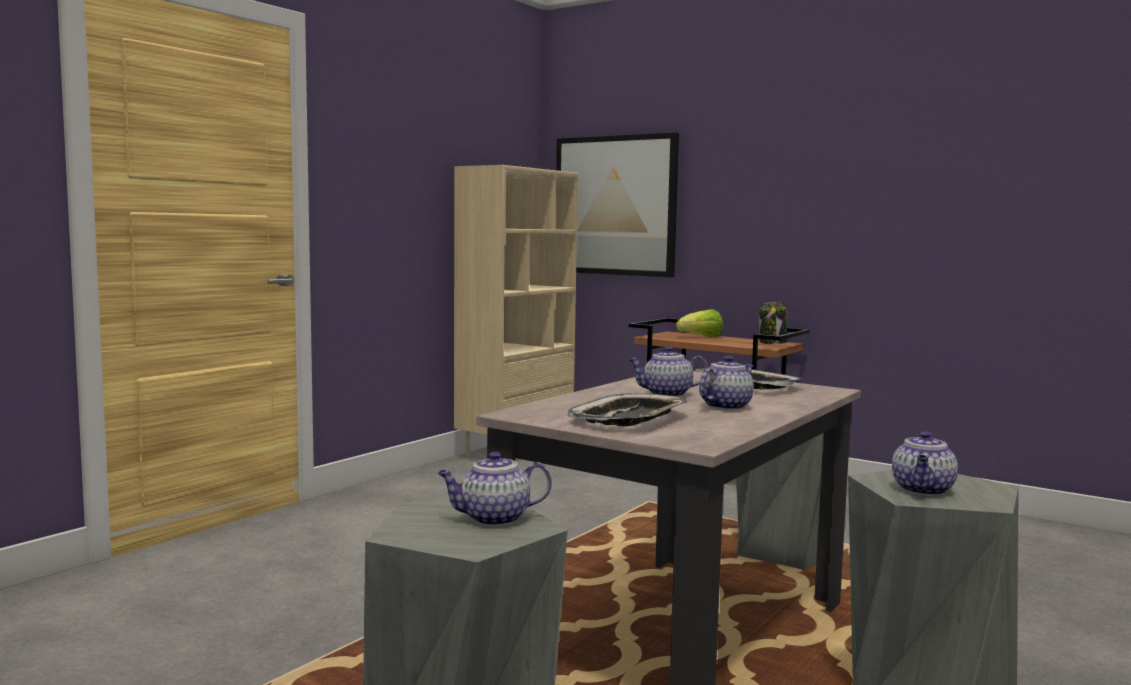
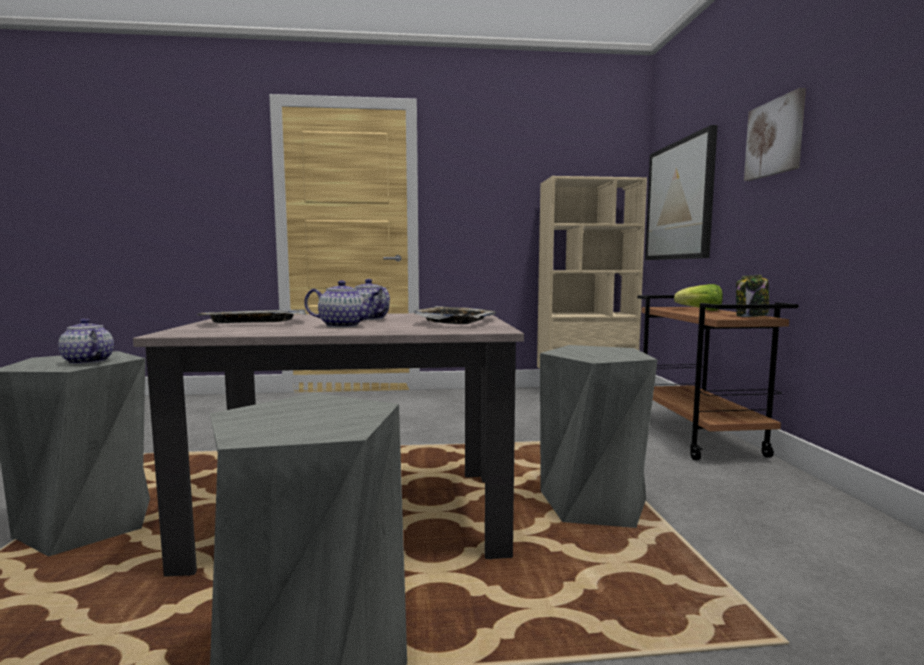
camera: 50 degrees right, 0 degrees up
(766, 168) = (775, 138): none -> picture
(923, 490) = (281, 413): teapot -> none

